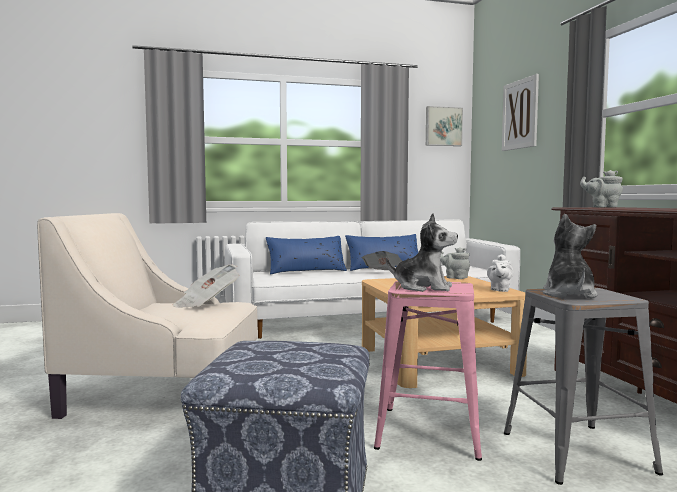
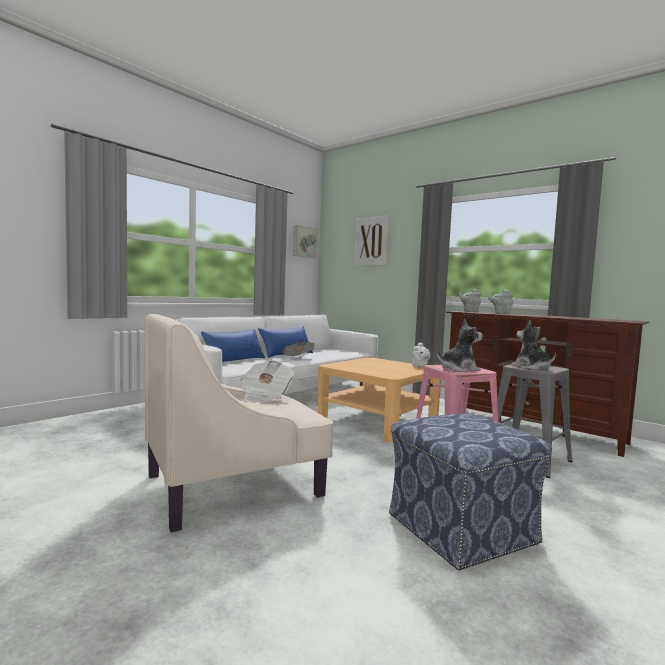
camera: 35 degrees left, 0 degrees up
(455, 277) = (370, 359): grey teapot -> grey teapot (500, 313)

